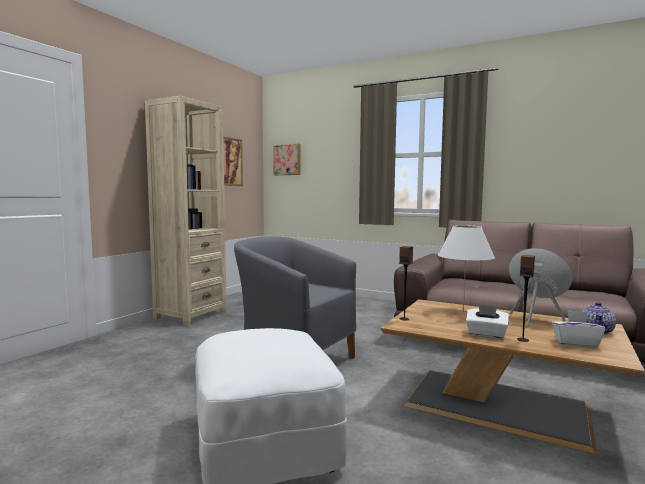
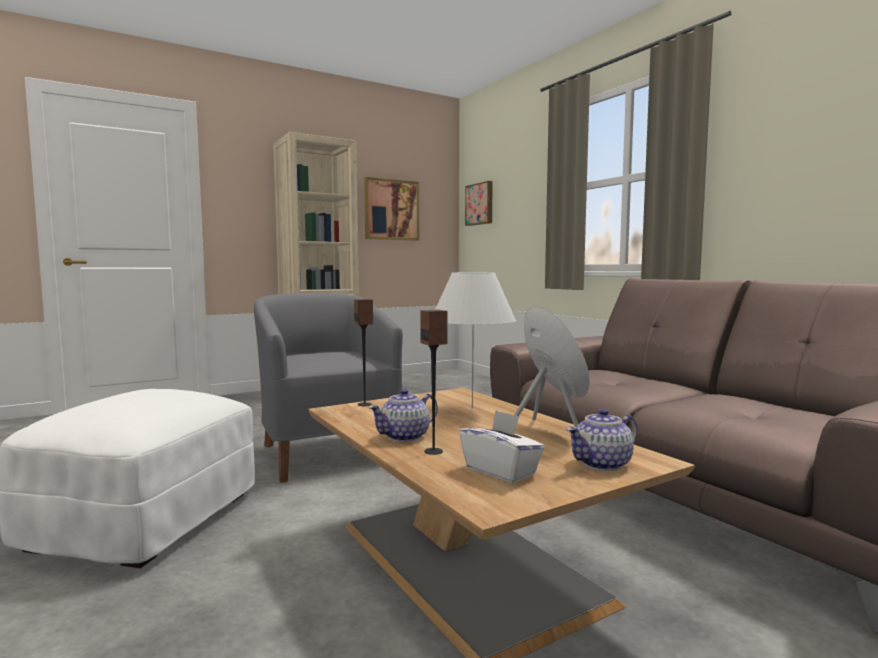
camera: 30 degrees right, 0 degrees up
(486, 334) = (405, 436): white tissue box -> teapot

